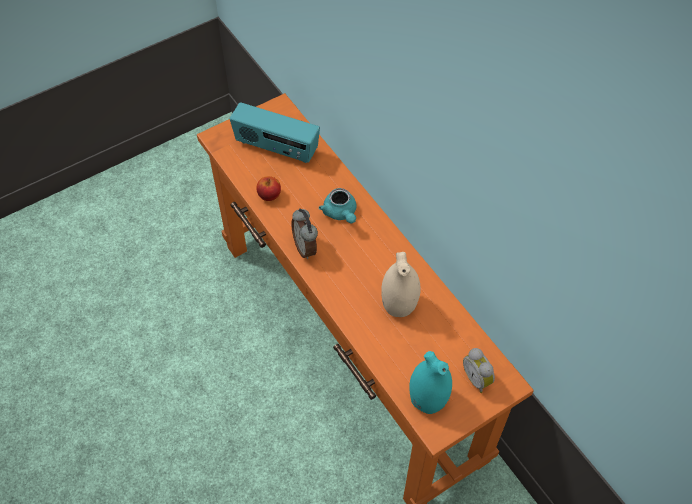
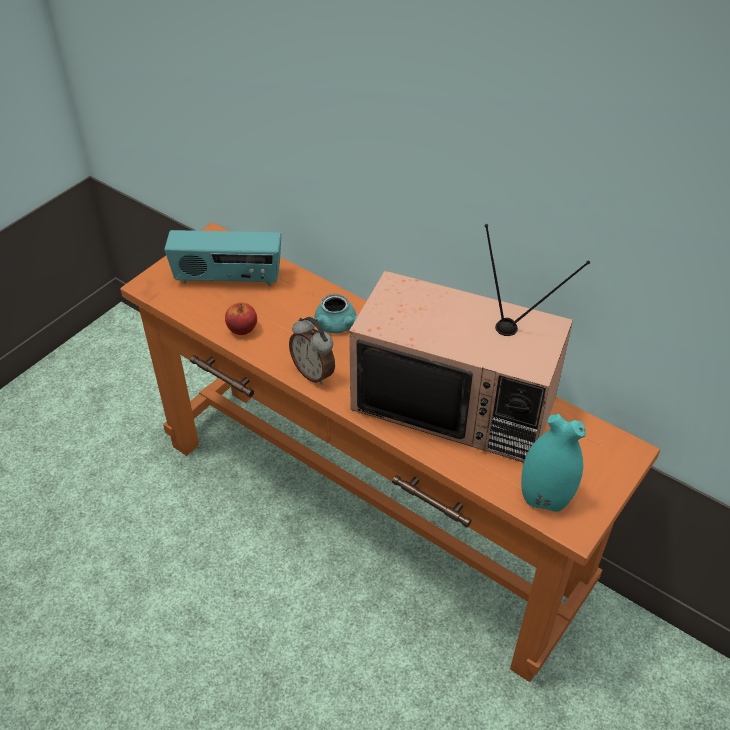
camera: 20 degrees left, 10 degrees down
(399, 304) = (457, 402): beige vase -> television
(477, 378) = (591, 455): alarm clock -> none

